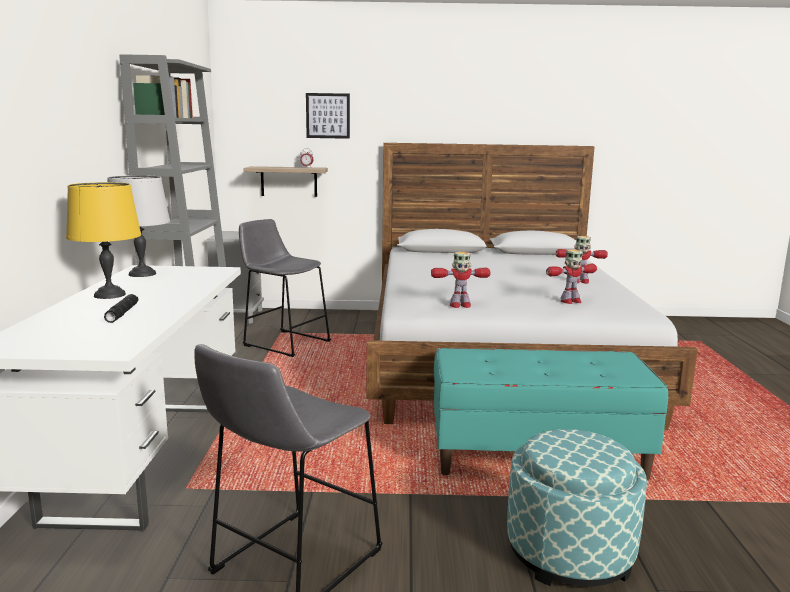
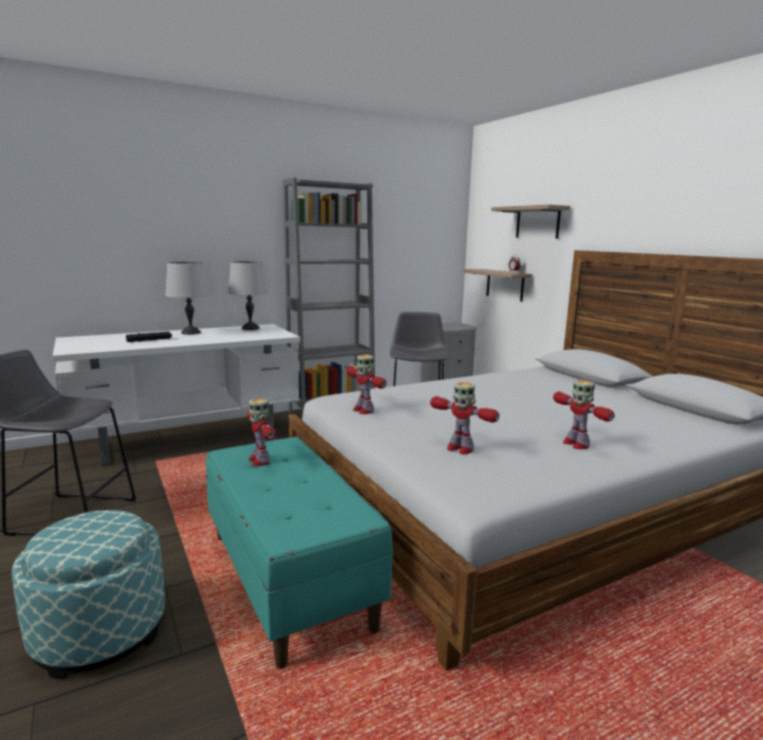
camera: 60 degrees right, 0 degrees up
(109, 295) = (190, 332): yellow table lamp -> grey table lamp
(328, 115) = (537, 222): picture -> shelf
(487, 366) = (259, 460): none -> toy robot

